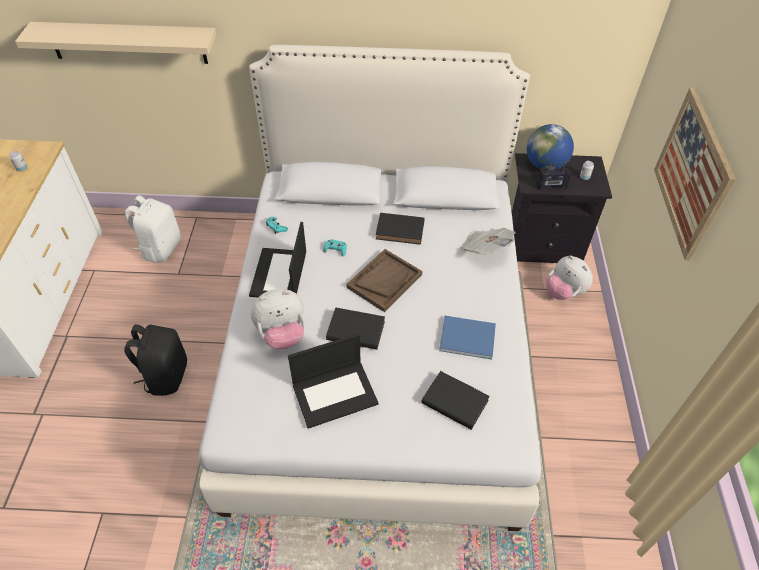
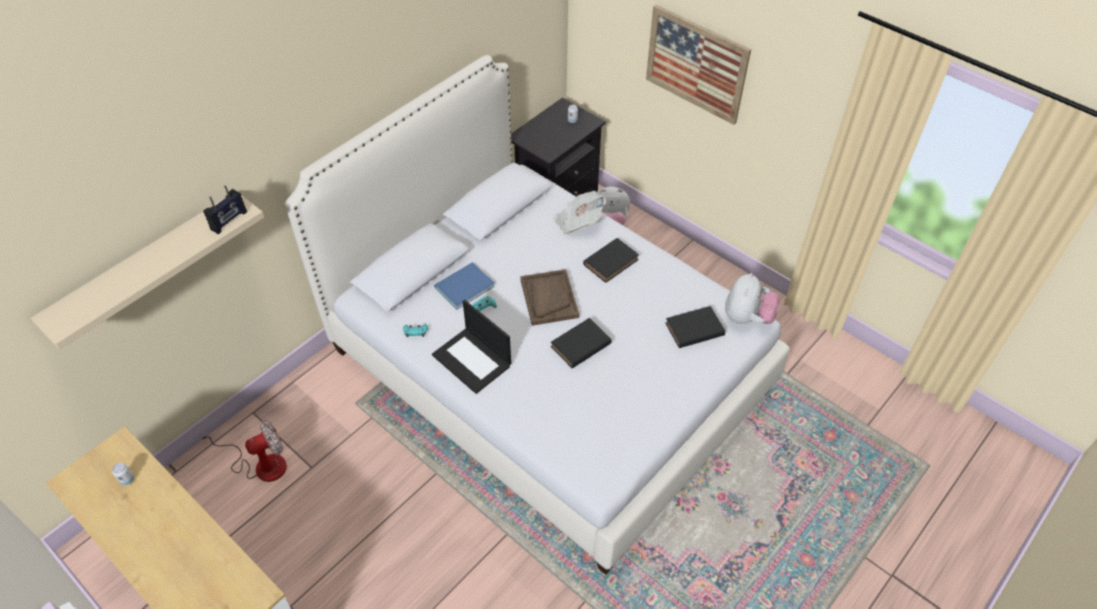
camera: 50 degrees left, 0 degrees up
(161, 248) = (261, 464): white backpack -> fan
(166, 375) = (424, 542): black backpack -> none
(282, 334) = (537, 394): plush toy -> plush toy (747, 317)
(335, 393) = (626, 392): laptop -> none
(401, 231) = (508, 256): black book -> black book (612, 261)
(466, 336) = (646, 286): blue book -> blue book (462, 286)
(545, 165) = (537, 131): globe -> none
(551, 186) = (562, 143): radio -> radio (229, 221)

